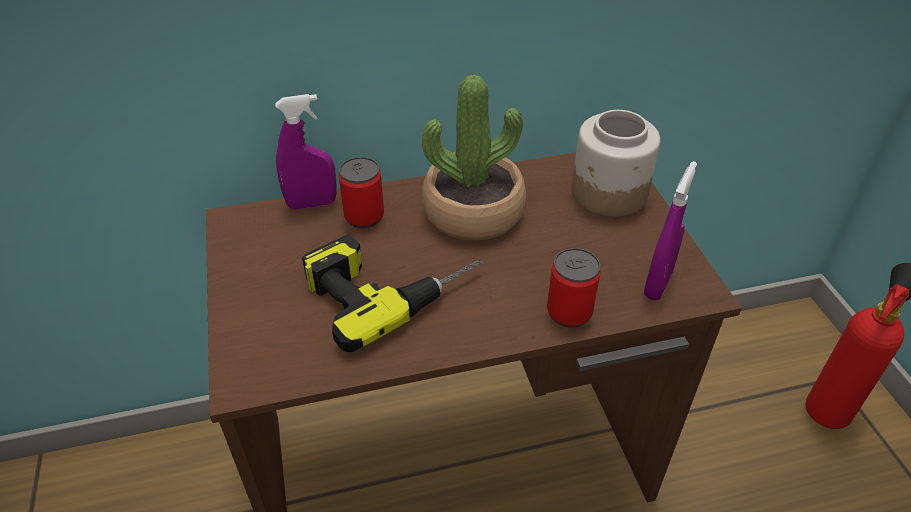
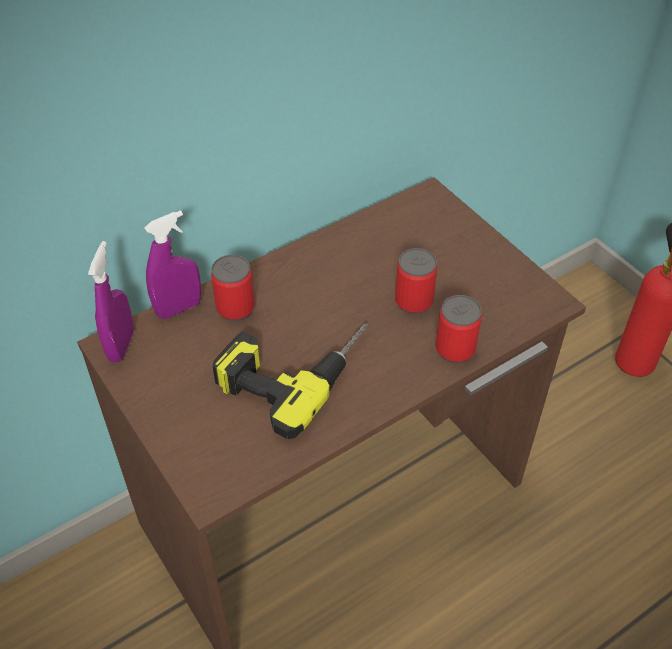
camera: 20 degrees left, 5 degrees up
(473, 211) = (332, 277): potted plant -> none
(547, 254) = (413, 301): none -> can
(609, 194) = (441, 230): jar -> none
(657, 284) = (514, 304): purple spray bottle -> purple spray bottle (121, 345)

